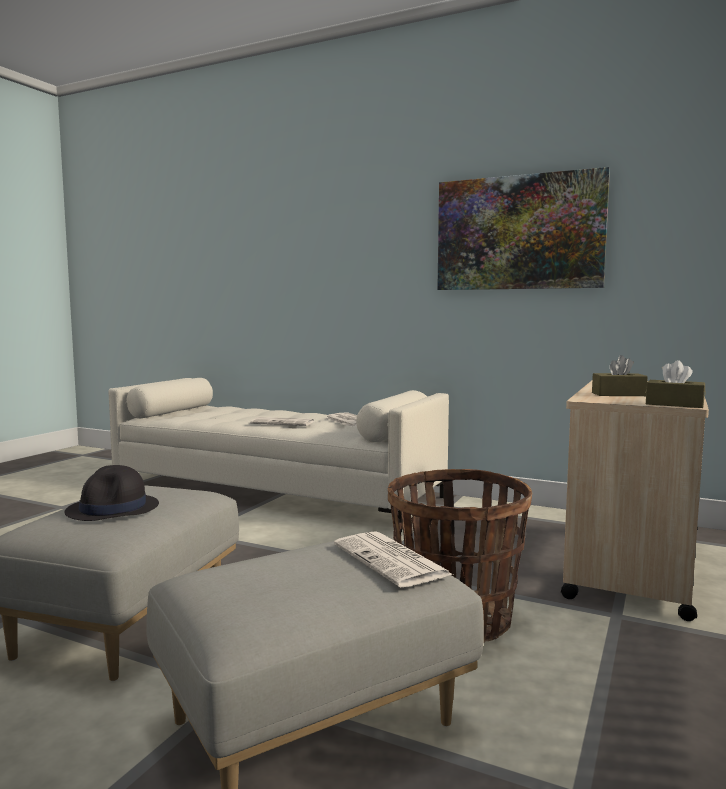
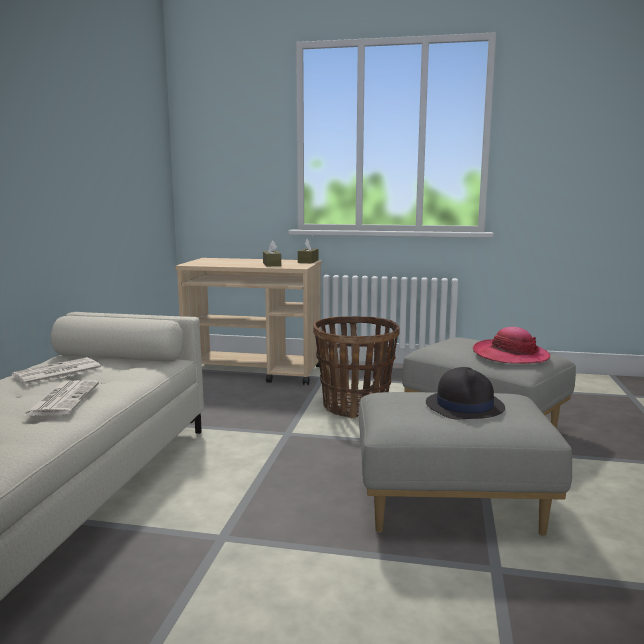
camera: 105 degrees left, 5 degrees up
(259, 580) = (510, 355): none -> hat
(392, 560) = (456, 341): newspaper -> none
(519, 233) = (86, 139): picture -> none

